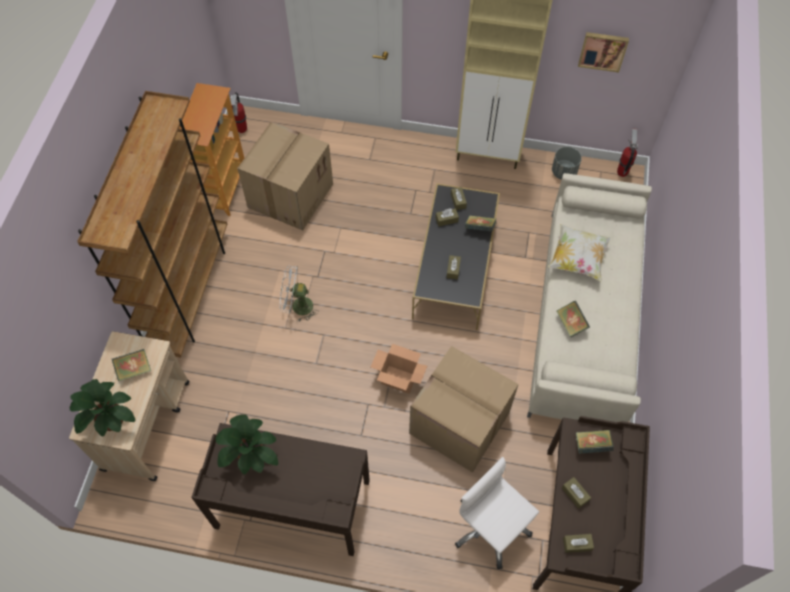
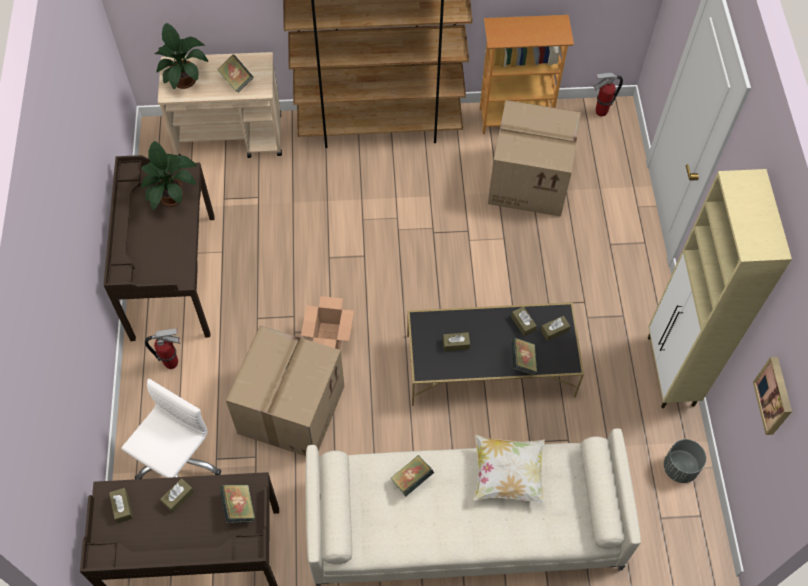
camera: 75 degrees right, 0 degrees up
(297, 307) = (390, 224): white fan -> none
(622, 172) = (710, 544): fire extinguisher -> fire extinguisher (172, 363)

